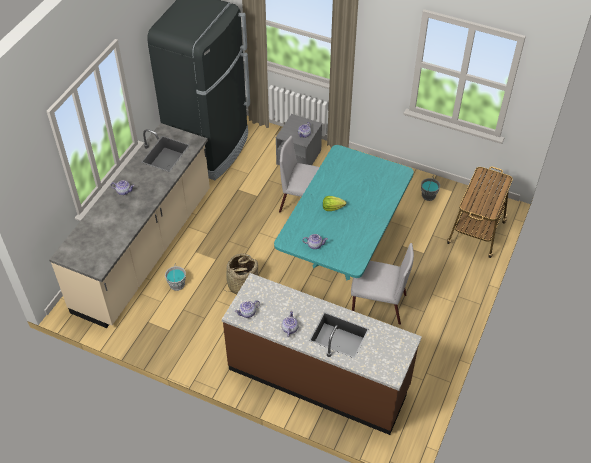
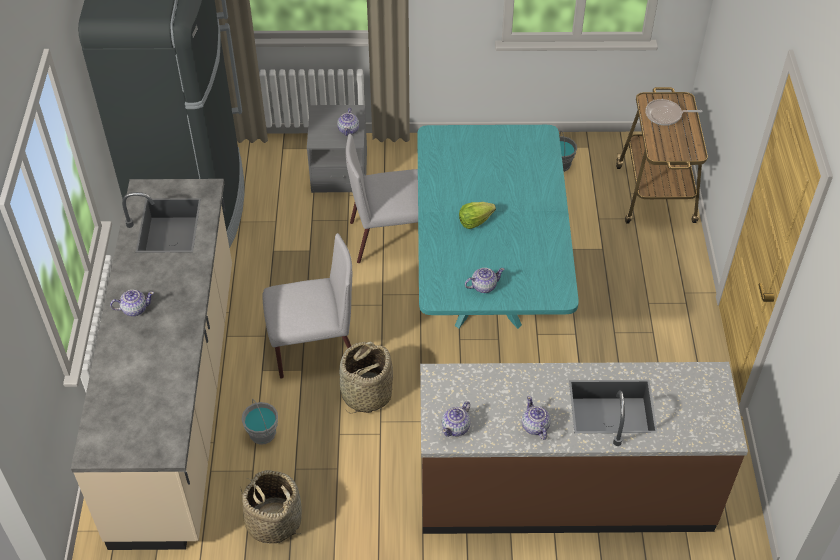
camera: 25 degrees left, 0 degrees up
(157, 331) = (273, 521): none -> basket
(377, 304) = (583, 347): grey chair -> grey chair (313, 348)
(487, 185) = (665, 115): none -> frying pan

